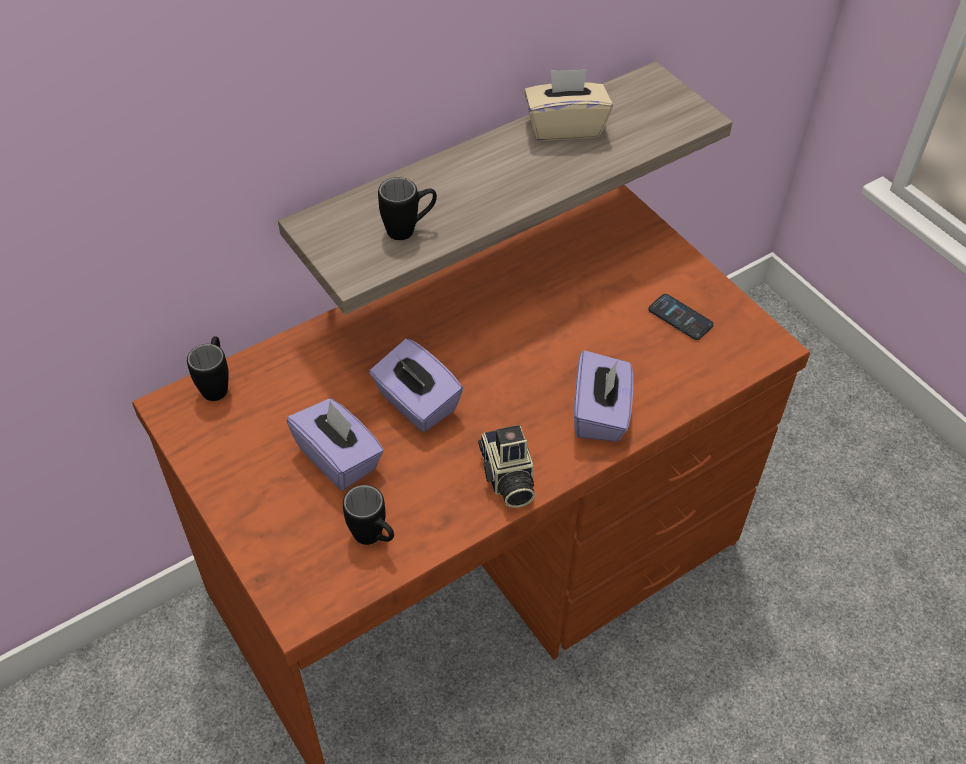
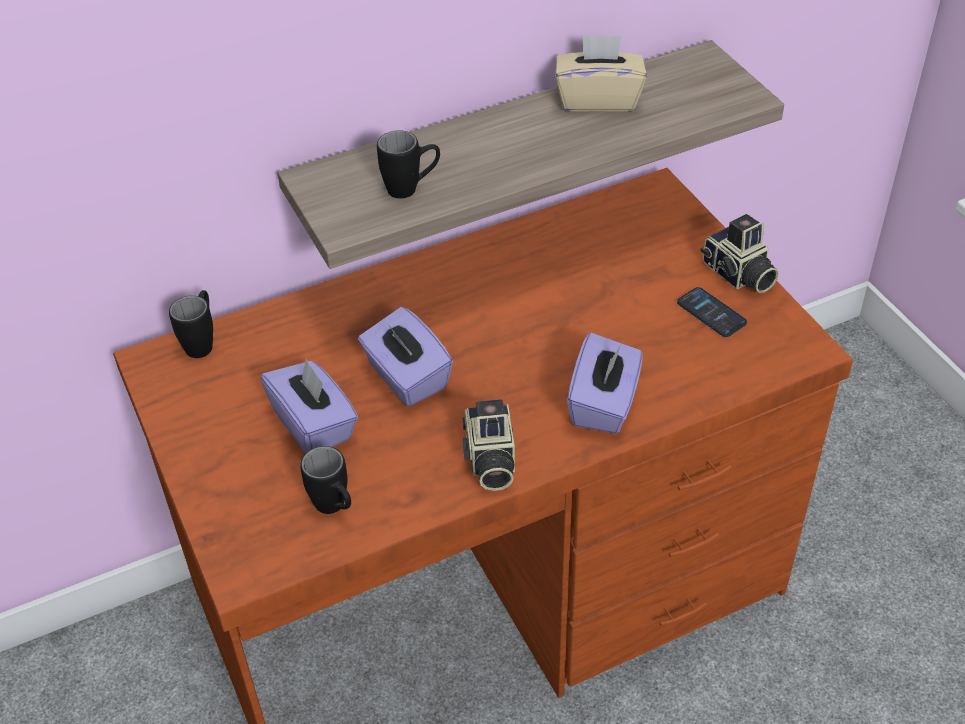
camera: 10 degrees right, 5 degrees down
(697, 279) = (738, 275): none -> camera

